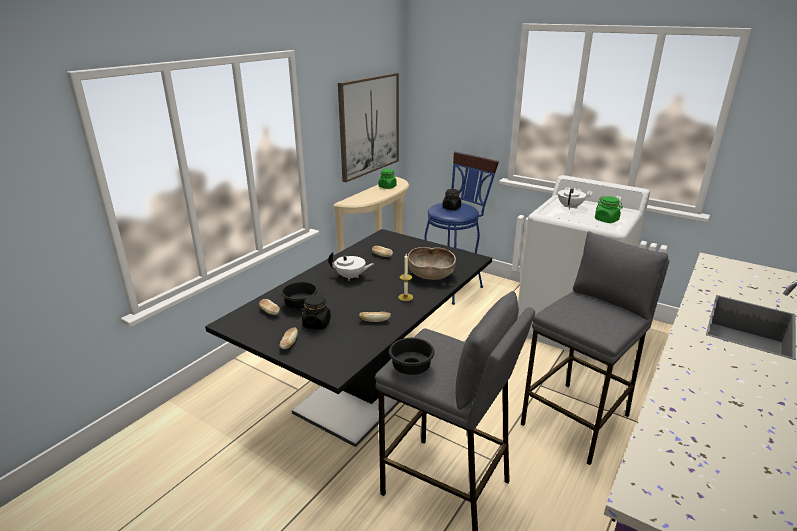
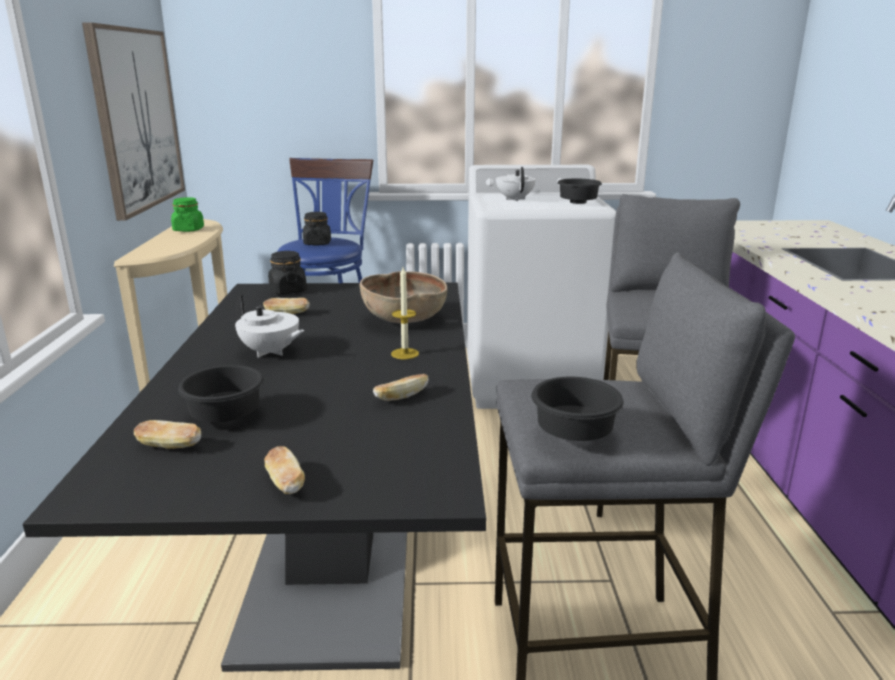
camera: 35 degrees left, 5 degrees down
(317, 323) = (299, 433): black jar -> black jar (288, 290)
(351, 277) = (270, 352): white teapot -> white teapot turned 60 degrees clockwise
(606, 220) = (577, 203): green jar -> black bowl

